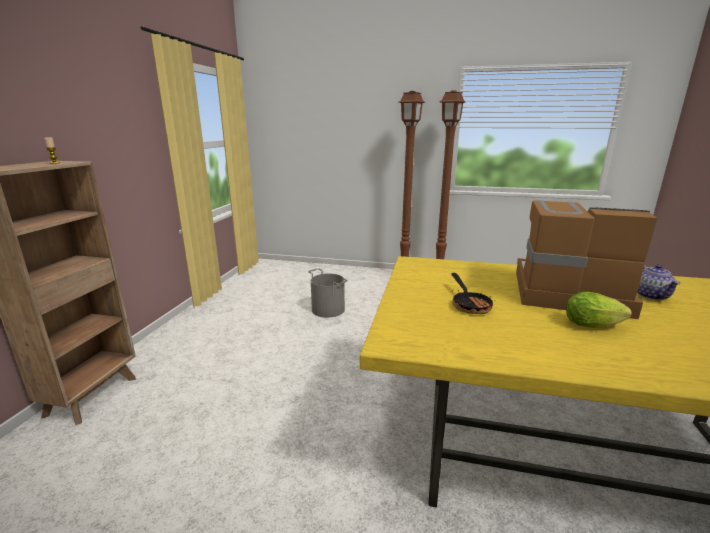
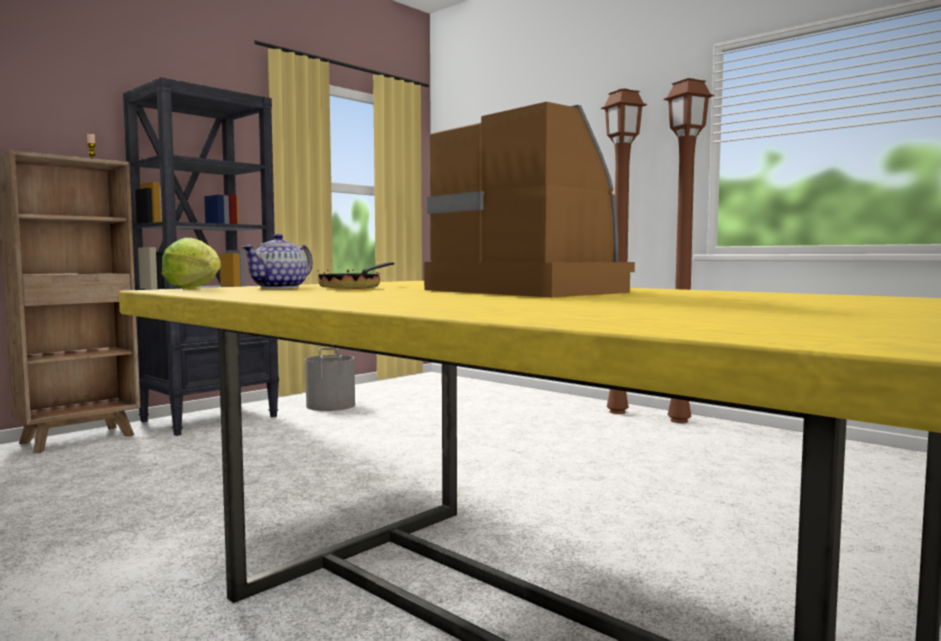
camera: 30 degrees right, 15 degrees down
(172, 342) = (211, 419): none -> black bookcase
(328, 309) = (438, 423): grey bucket -> grey bucket (331, 405)
(594, 326) = (455, 296): lettuce -> lettuce (196, 289)
(650, 295) = (679, 295): teapot -> teapot (280, 288)

